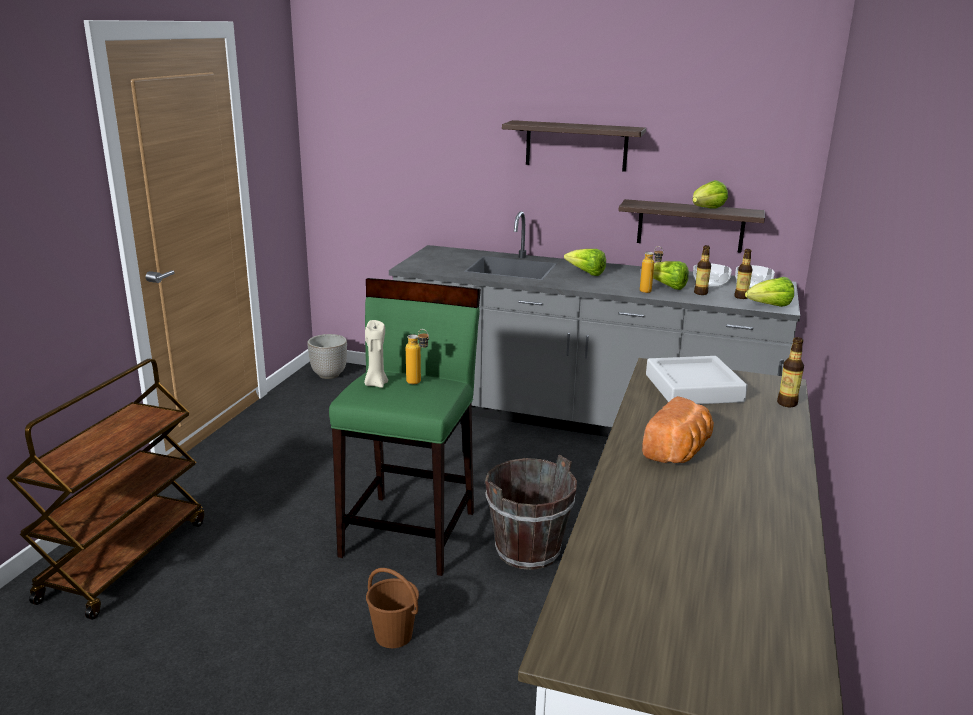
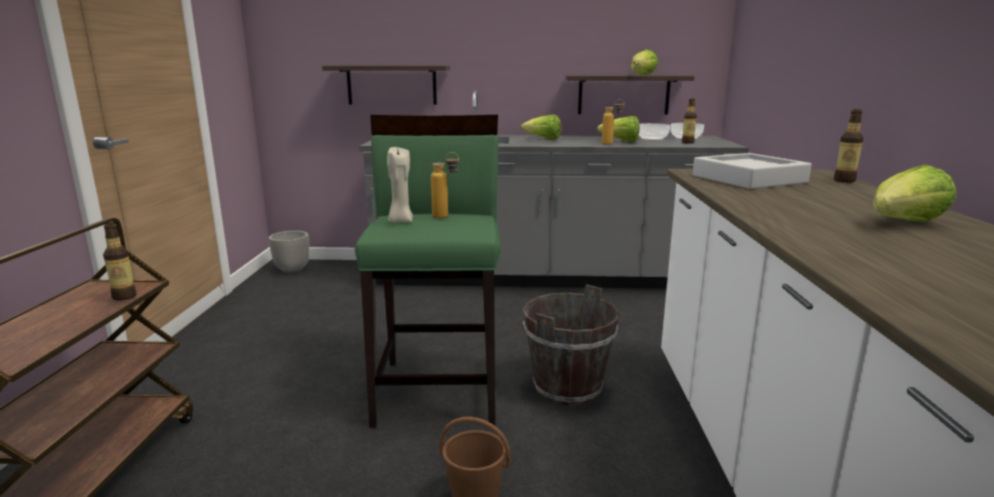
camera: 15 degrees left, 5 degrees down
(576, 146) = (519, 29): shelf -> shelf (391, 85)
(679, 451) = (816, 213): bread -> none
(700, 293) = (653, 142): bottle -> bottle (124, 297)
(769, 306) = (717, 145): lettuce -> lettuce (904, 223)

